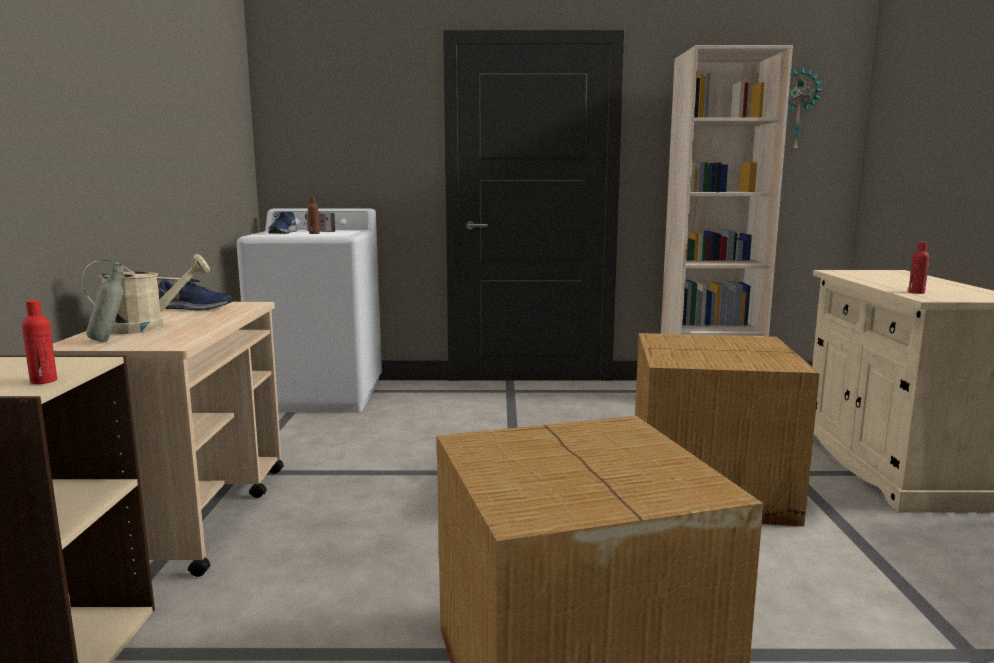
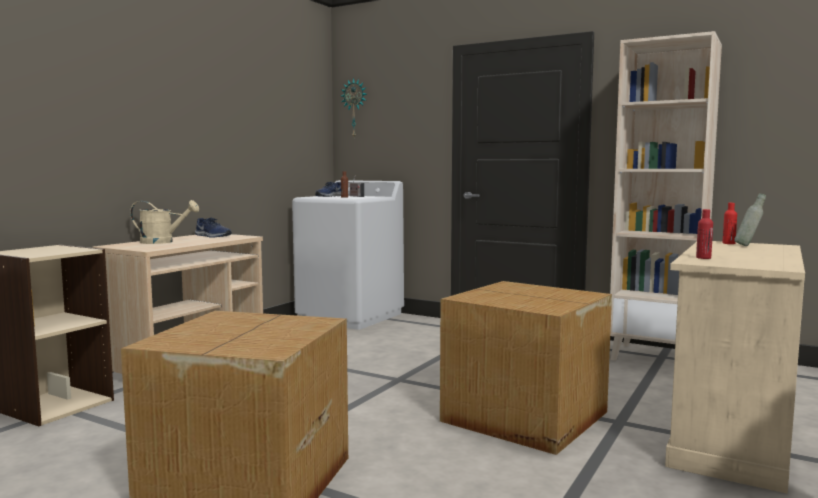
camera: 30 degrees right, 5 degrees down
(43, 381) = (46, 253): red bottle -> red bottle (728, 243)
(109, 340) = (130, 245): grey bottle -> grey bottle (748, 246)
(797, 110) = (765, 90): wall clock -> wall clock (355, 108)

